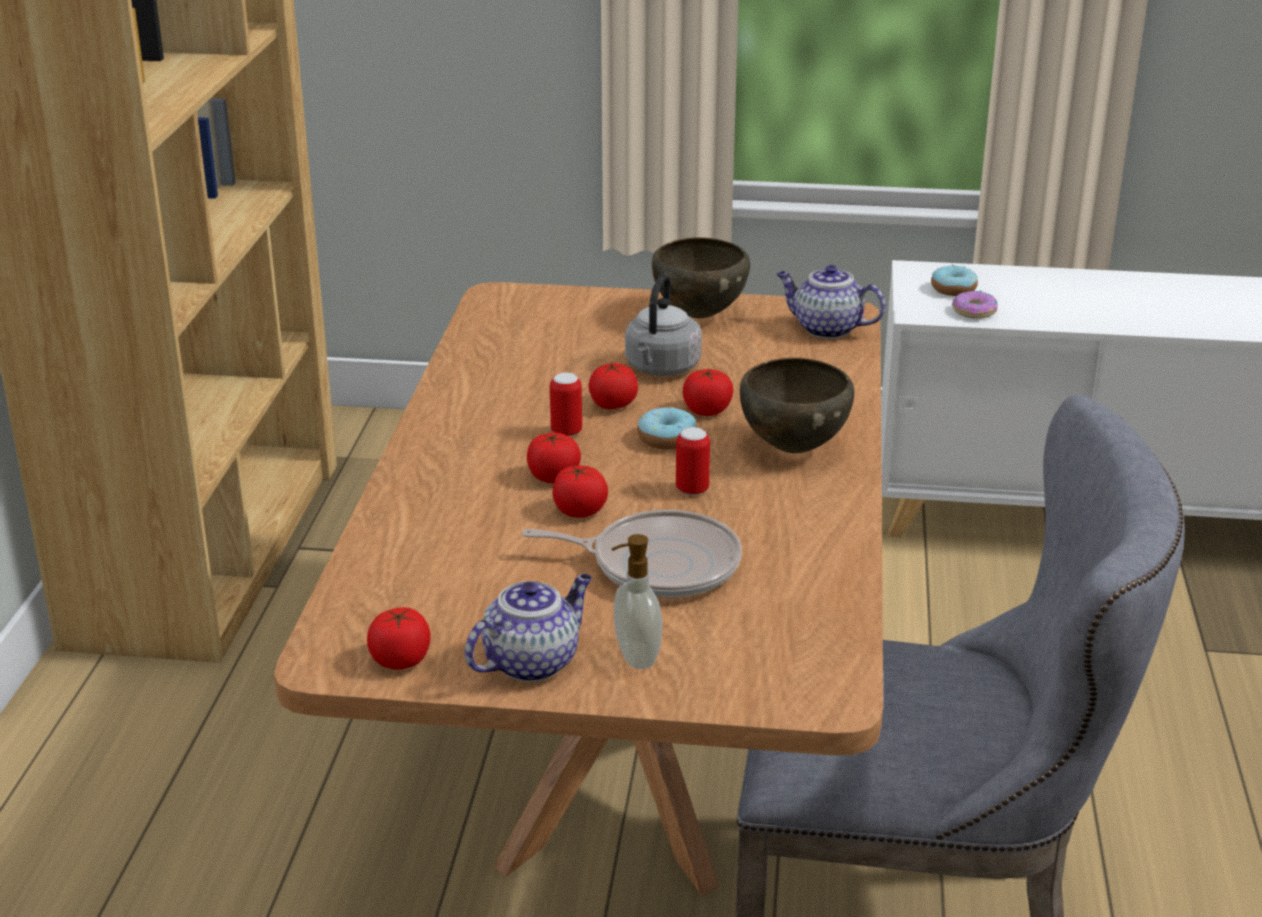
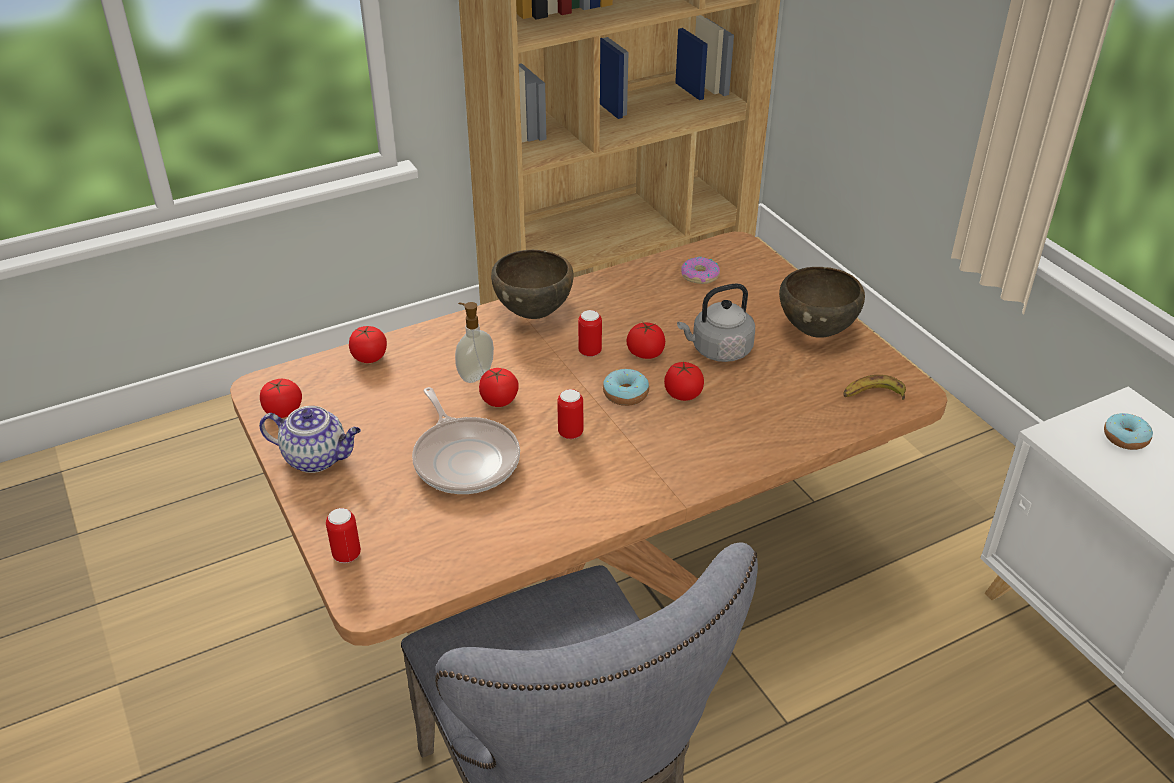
camera: 55 degrees right, 10 degrees up
(553, 477) = (529, 372): tomato -> tomato (369, 357)
(635, 657) = (352, 495): soap dispenser -> soap dispenser (475, 375)
(738, 692) = (347, 555): none -> can
(793, 448) = (673, 453): brown bowl -> brown bowl (534, 314)
(826, 329) = (872, 395): teapot -> banana
(975, 311) = (1102, 465): donut -> donut (699, 276)

